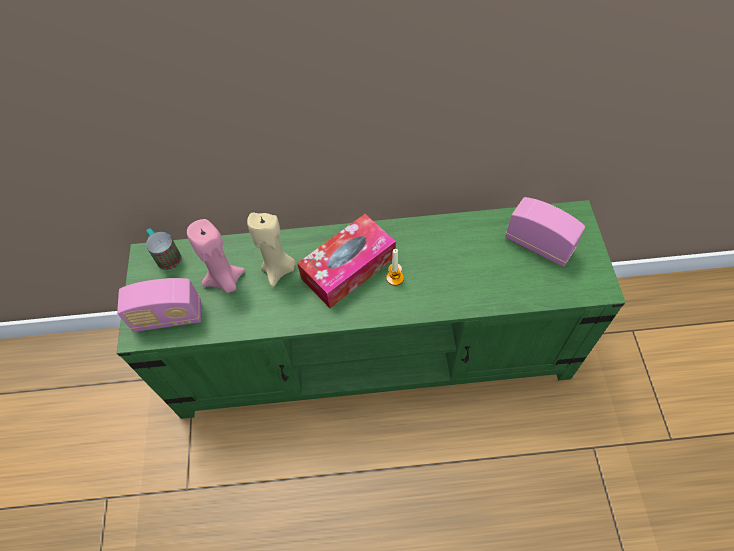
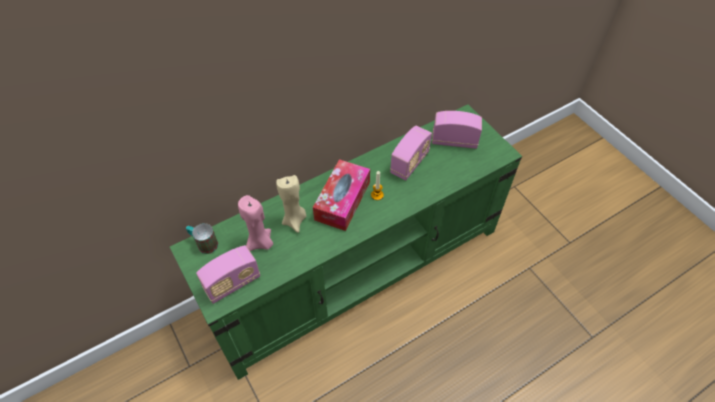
camera: 30 degrees left, 5 degrees down
(461, 252) = (409, 163): none -> radio

